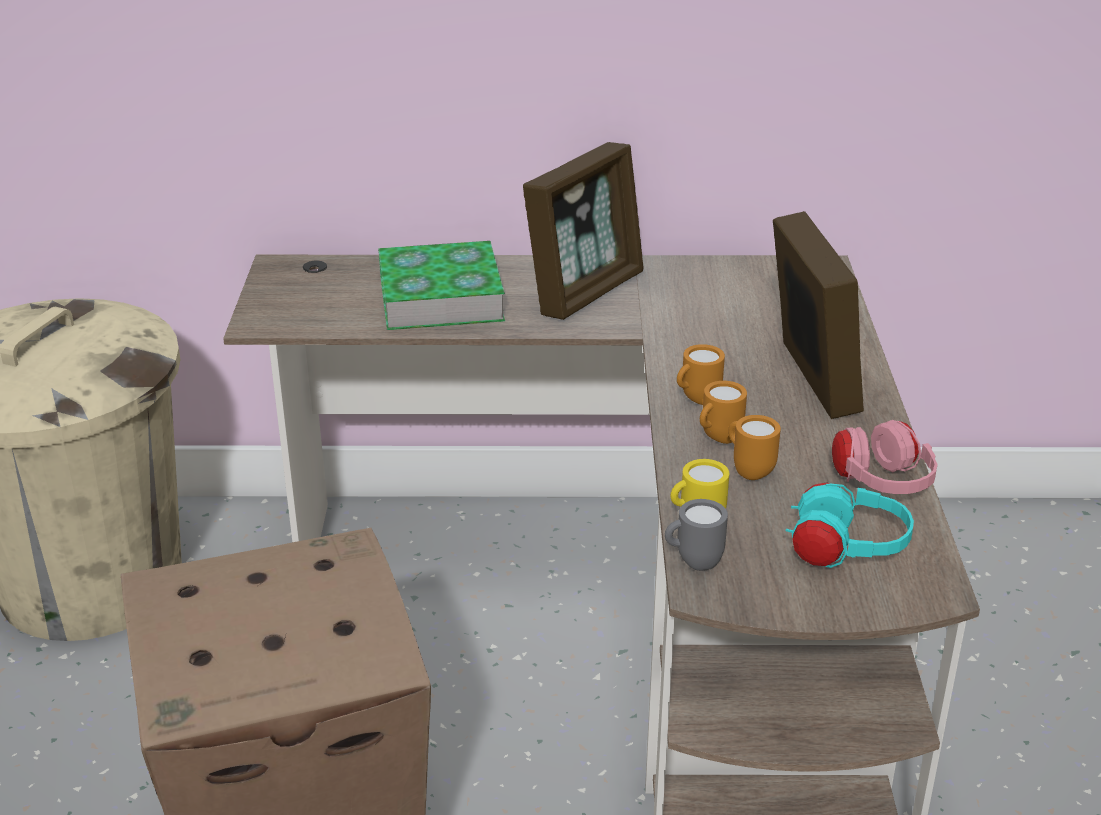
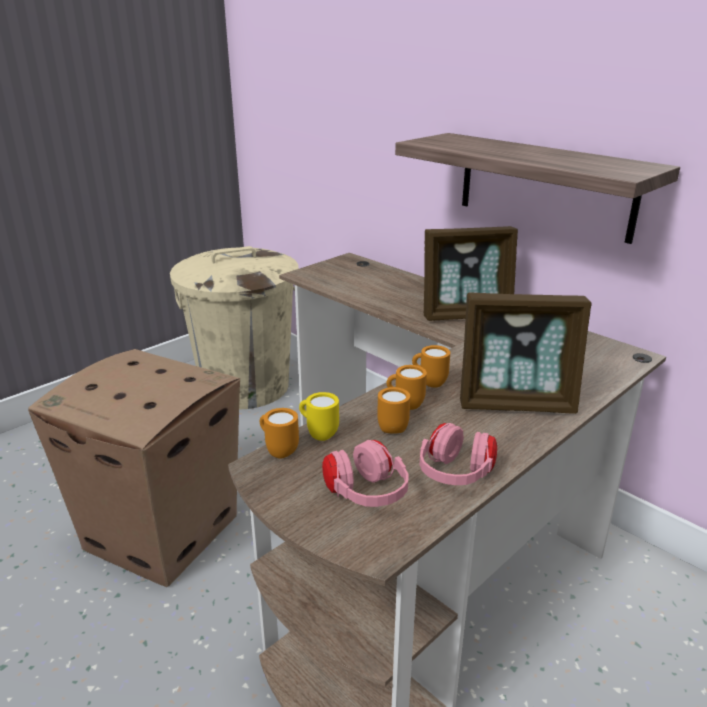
camera: 45 degrees right, 5 degrees down
(440, 297) = (392, 292): book -> none
(637, 72) = (544, 185): none -> shelf
(692, 562) = (278, 451): grey mug -> orange mug
(810, 379) = (516, 403): picture frame -> picture frame turned 60 degrees clockwise
(846, 551) = (365, 495): turquoise headphones -> pink headphones

